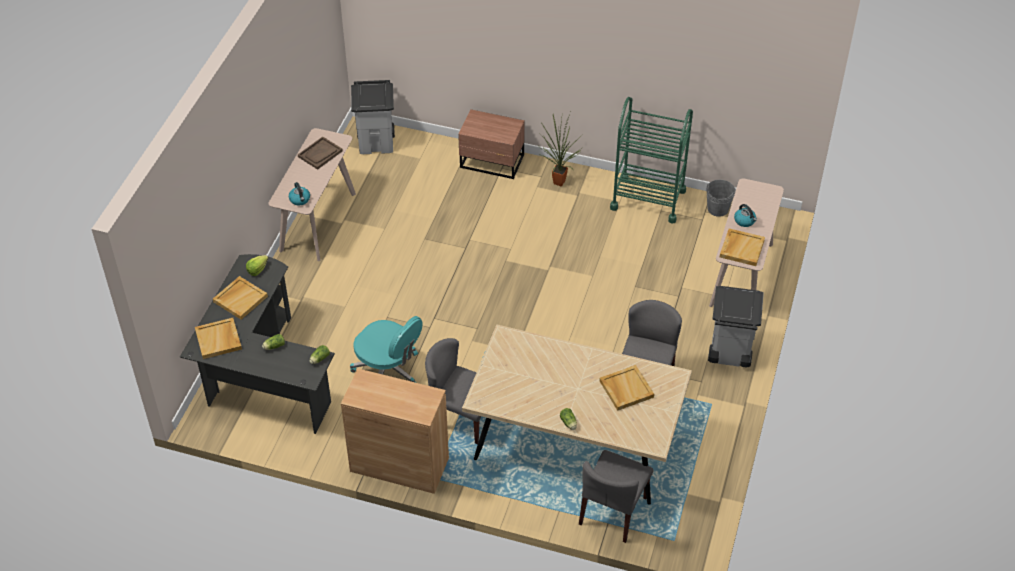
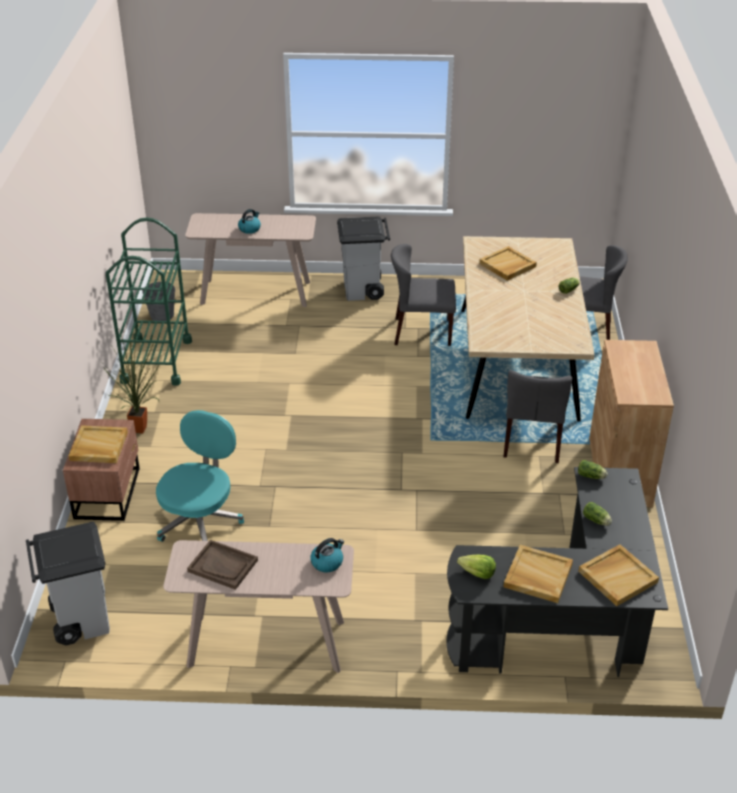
camera: 105 degrees left, 10 degrees down
(389, 371) = (498, 509): turquoise office chair -> turquoise office chair (200, 520)
(741, 248) = (289, 227): beige tray -> beige tray (98, 446)

